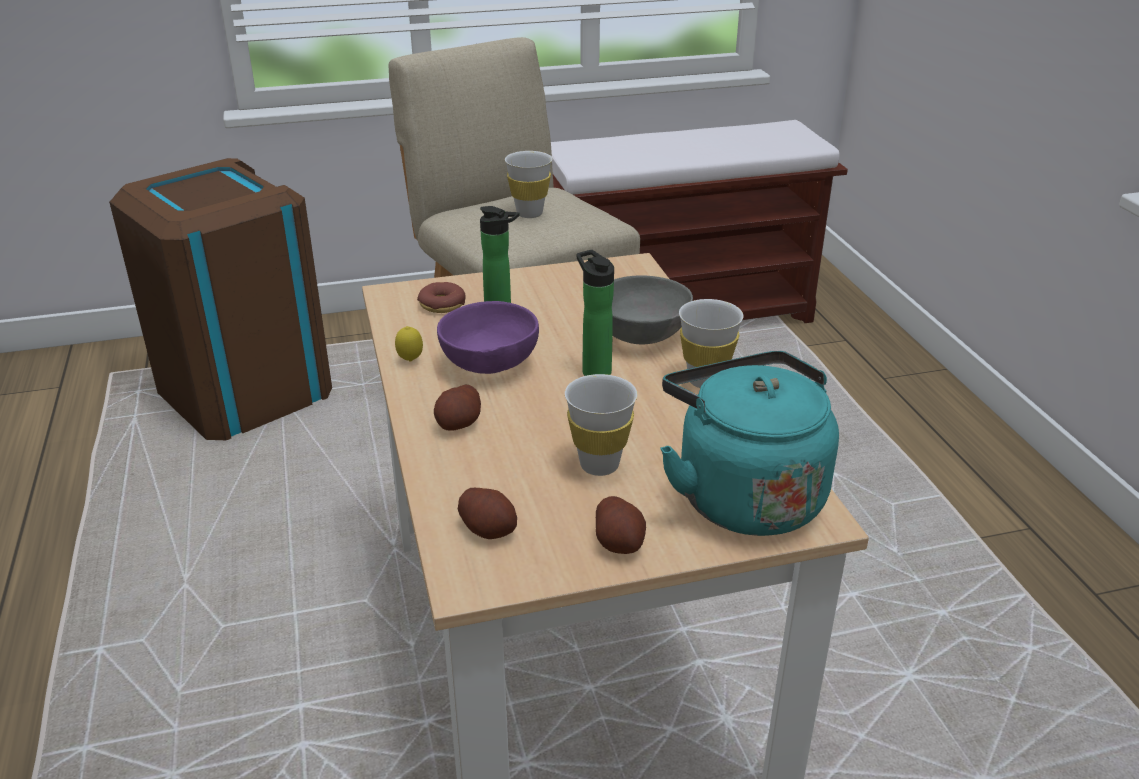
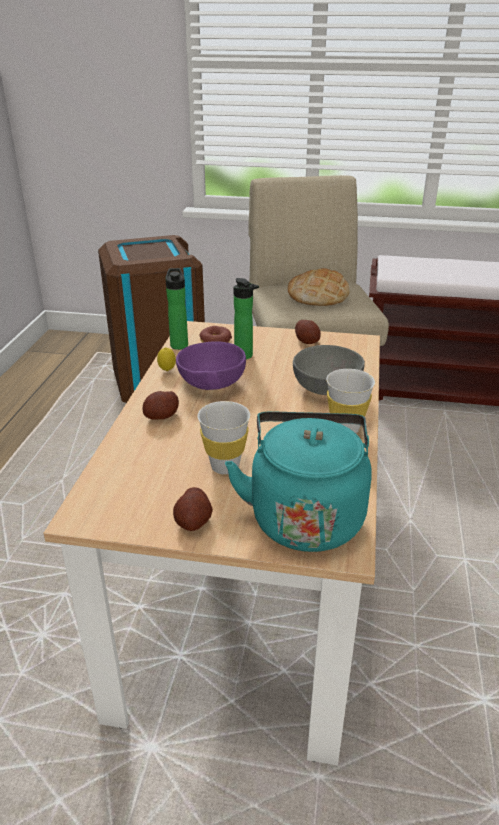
camera: 25 degrees right, 0 degrees up
(489, 529) = (121, 487): potato -> potato (307, 341)
(529, 213) = (318, 295): white cup -> bread
(594, 370) = (275, 404): bottle -> bottle (179, 344)

